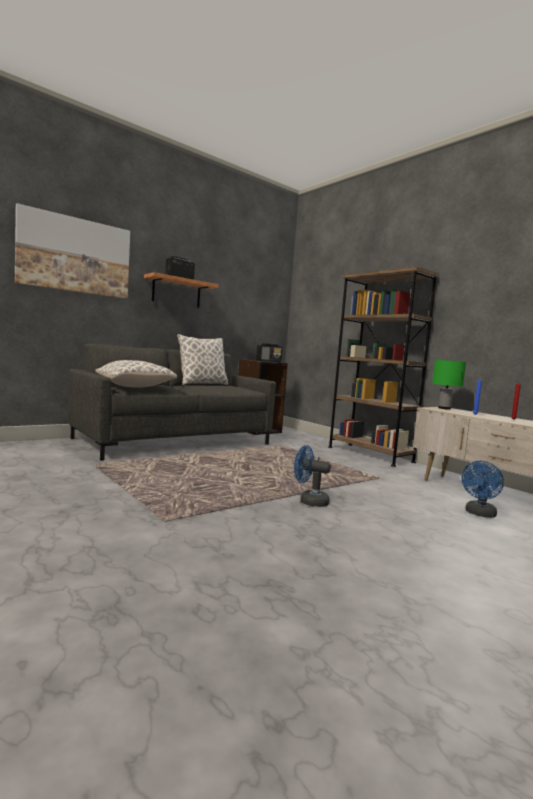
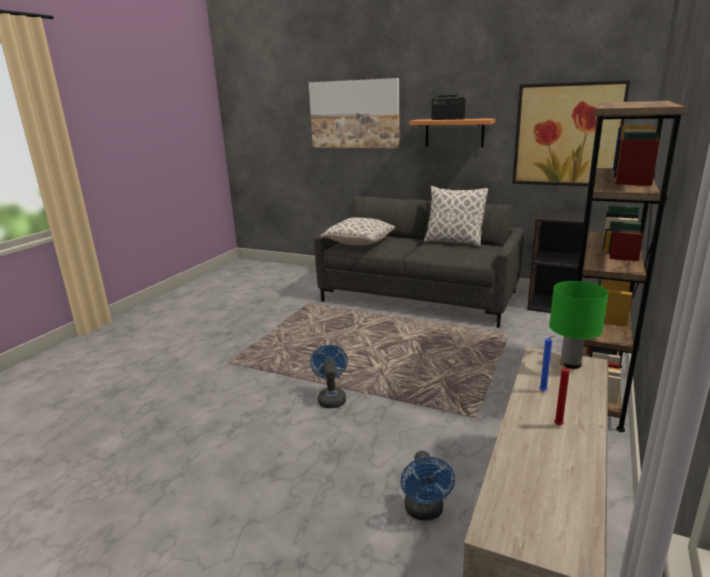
camera: 65 degrees right, 15 degrees up
(250, 306) = (567, 135): none -> picture
(269, 361) = (565, 217): radio -> none
(479, 514) = (425, 512): blue fan -> blue fan turned 105 degrees counterclockwise

